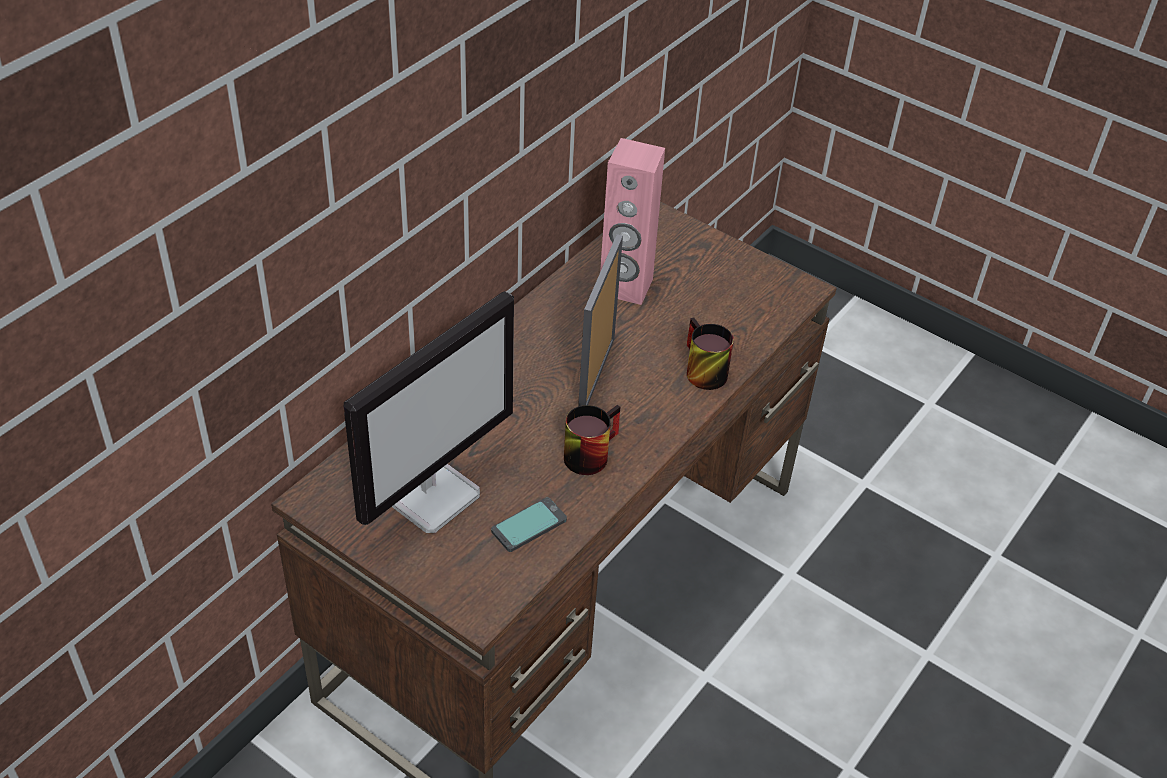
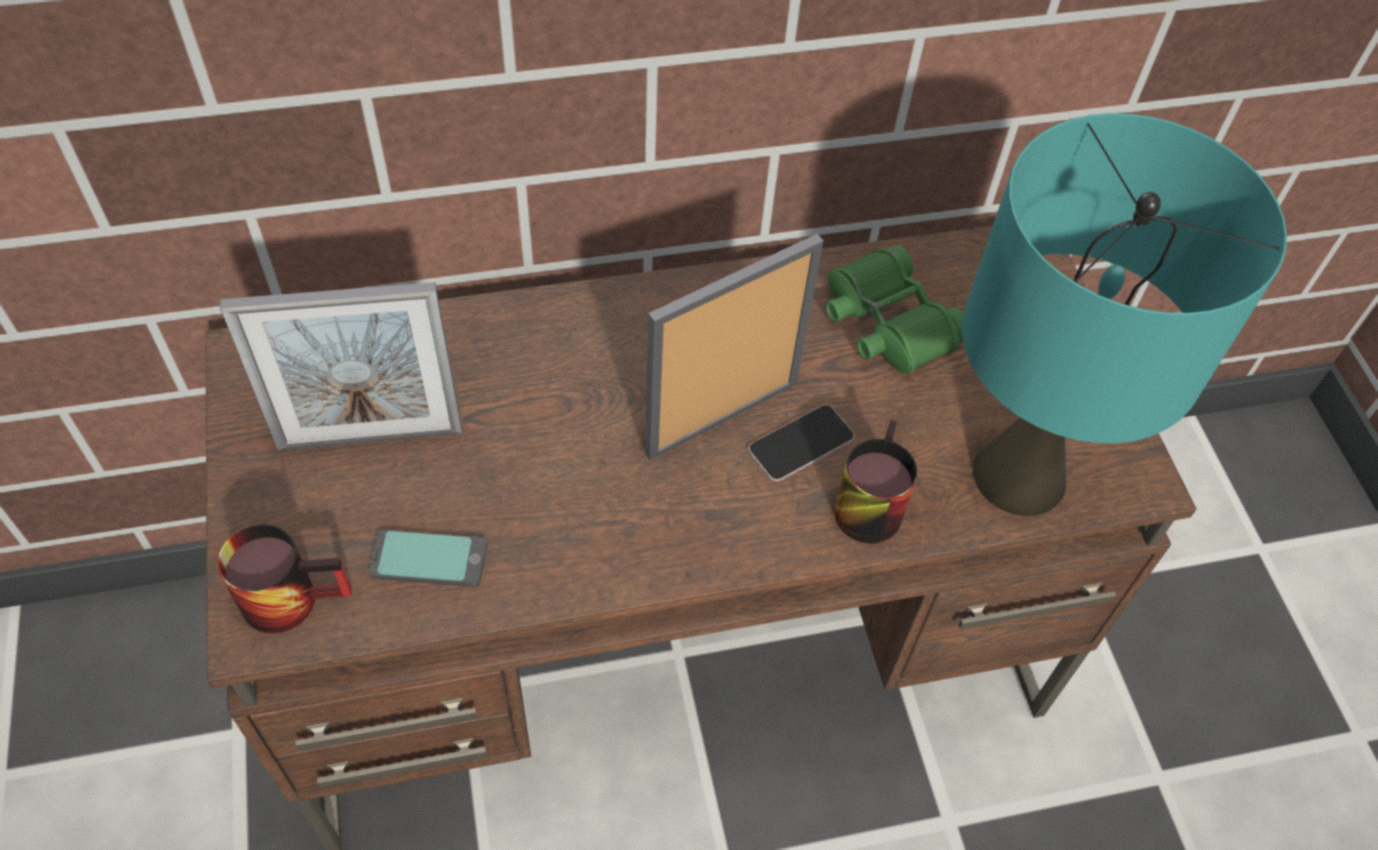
camera: 40 degrees right, 10 degrees up
(432, 493) = (370, 438): monitor -> picture frame
(588, 452) = (602, 513): mug -> mug (293, 593)
(625, 287) = (886, 323): pink speaker -> green binoculars
(645, 364) = (801, 444): none -> phone
(753, 318) = (1019, 476): none -> turquoise table lamp

